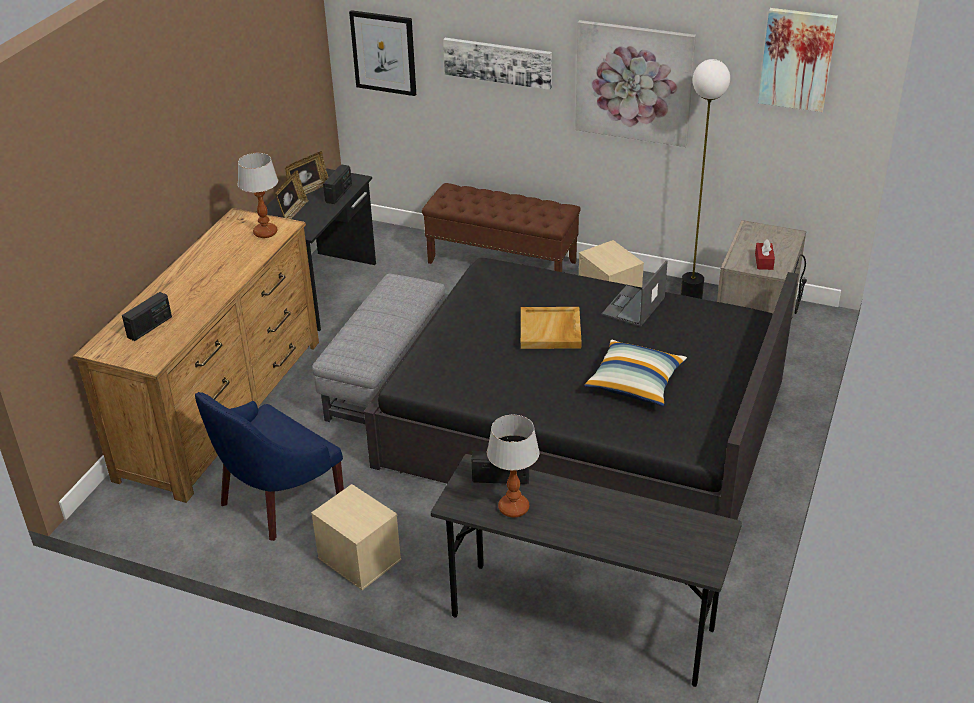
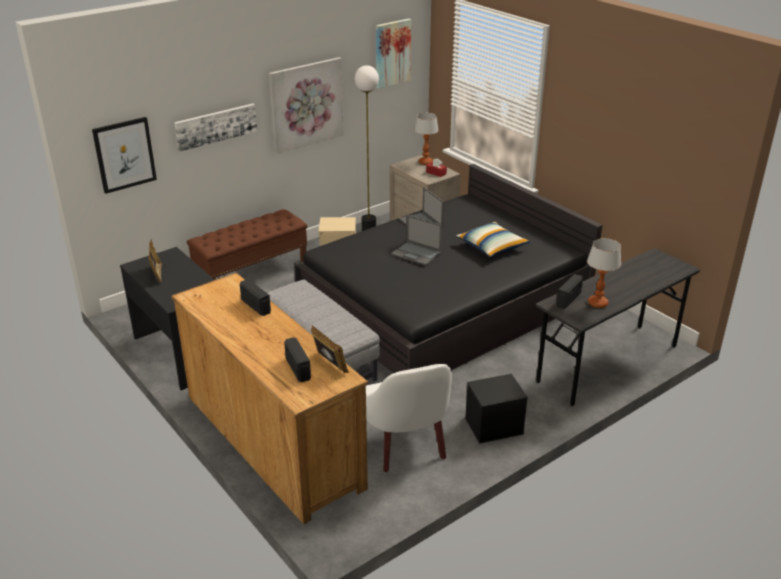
camera: 60 degrees left, 5 degrees down
(265, 233) = (230, 290): table lamp -> table lamp (425, 162)
(276, 500) = (405, 444): blue armchair -> white armchair
(293, 212) = (178, 288): picture frame -> picture frame (329, 365)
(339, 193) = (181, 264): radio -> radio (256, 306)
(358, 559) = (493, 426): beige storage box -> black storage box
(551, 331) = (417, 253): beige tray -> laptop

